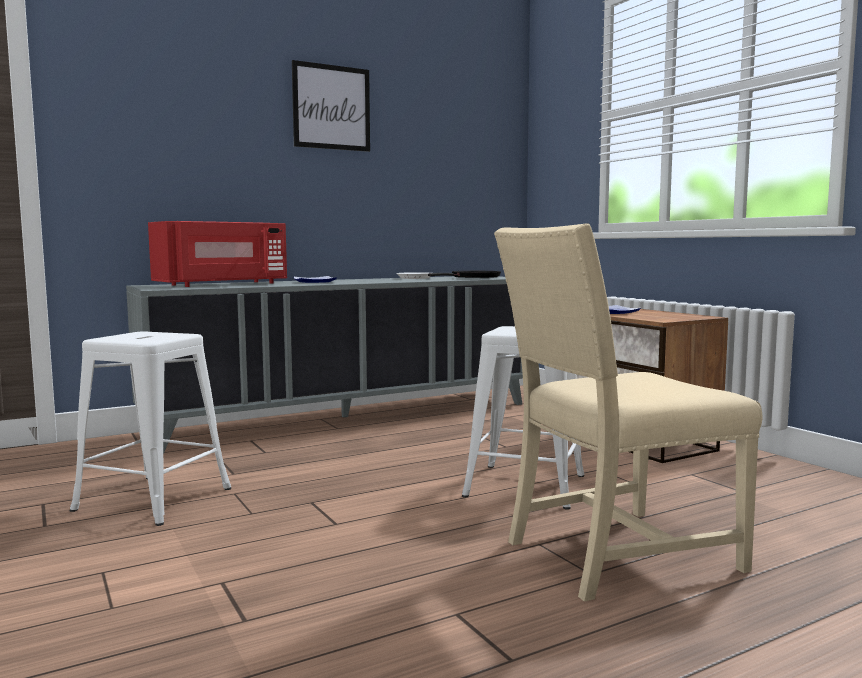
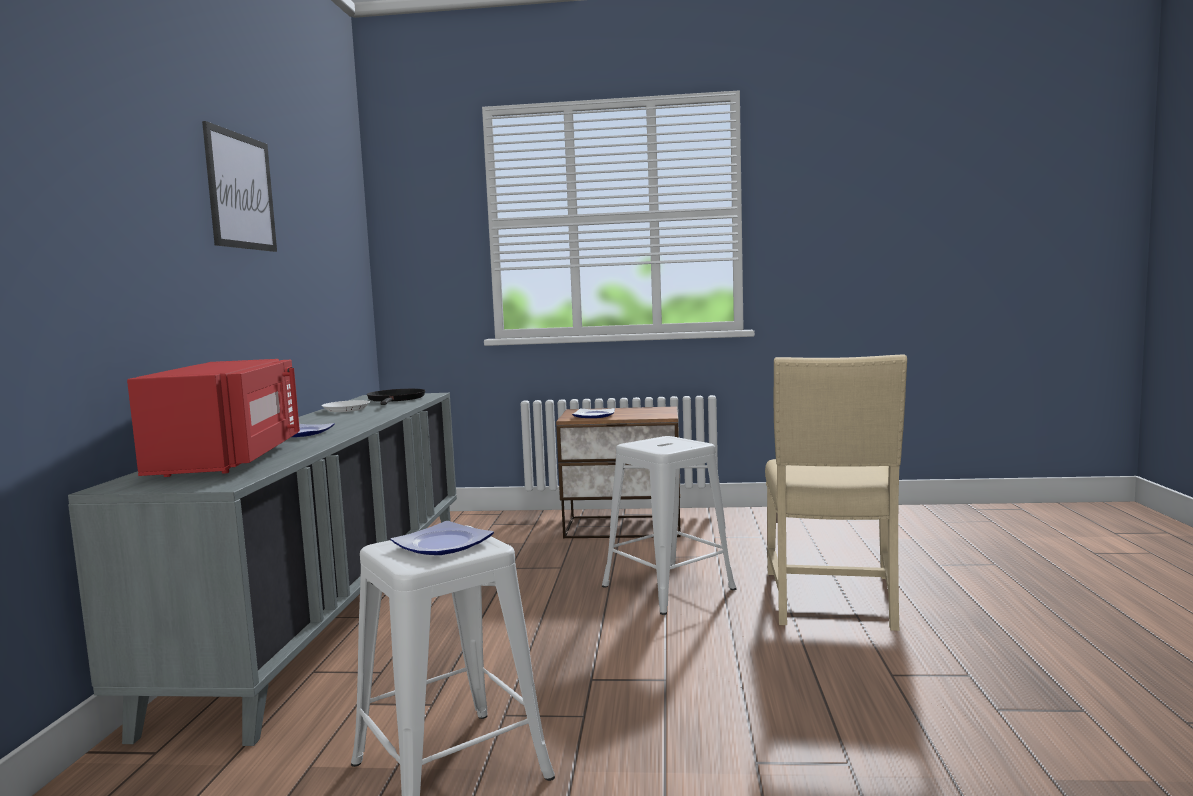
camera: 55 degrees left, 0 degrees up
(149, 336) = (443, 544): none -> plate

